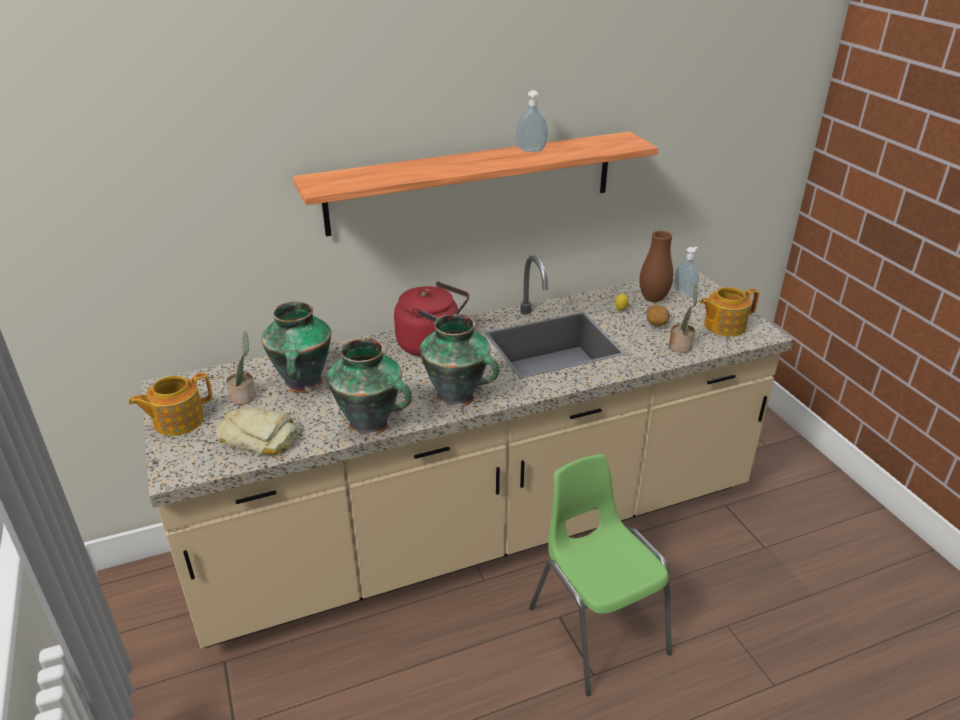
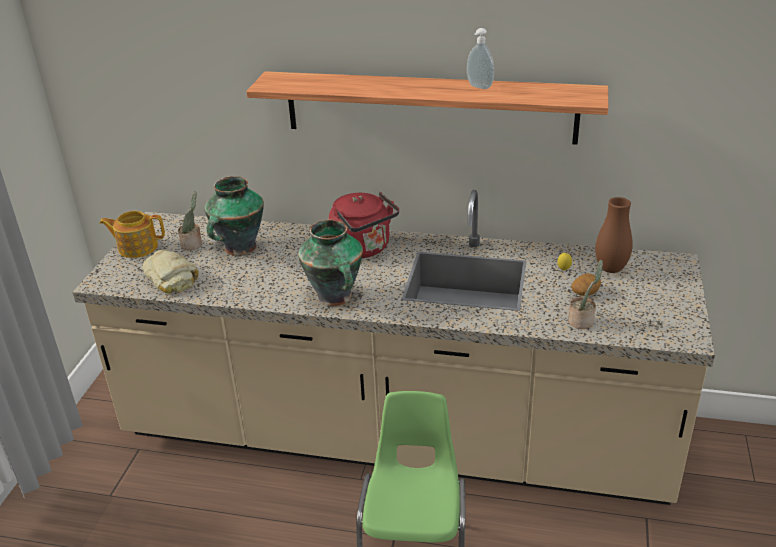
camera: 35 degrees right, 0 degrees up
(371, 425) = (250, 295): vase -> none
(685, 293) = (652, 273): soap dispenser -> none
(723, 325) = (652, 317): teapot -> none

